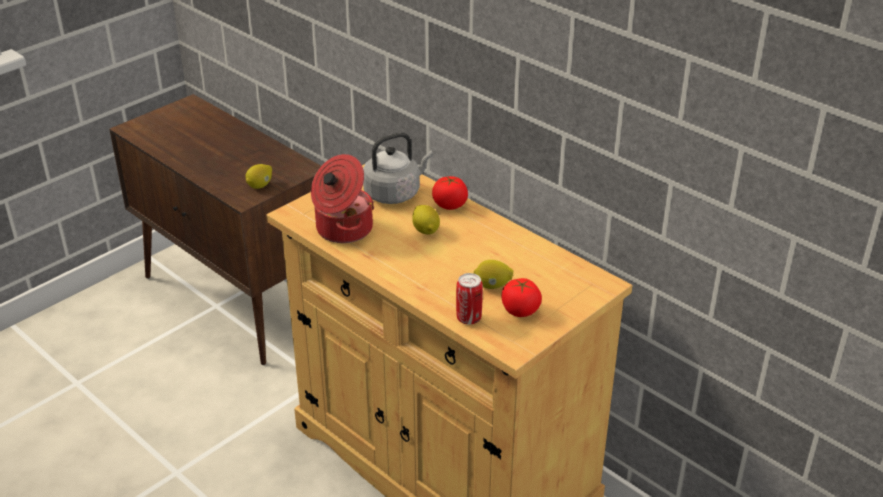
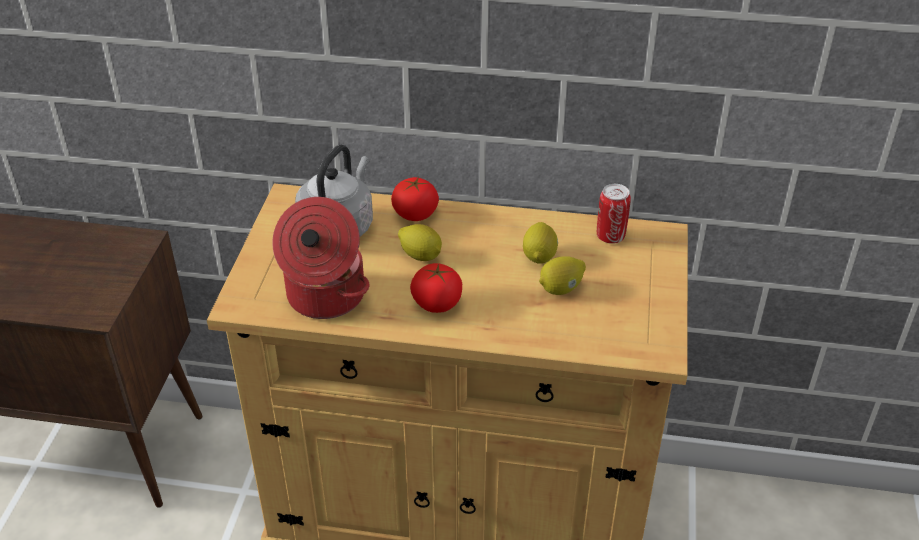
camera: 35 degrees left, 5 degrees up
(260, 185) = (100, 286): lemon -> lemon (539, 256)
(469, 318) = (578, 339): can -> can (610, 236)
(520, 310) = (618, 304): tomato -> tomato (436, 303)

